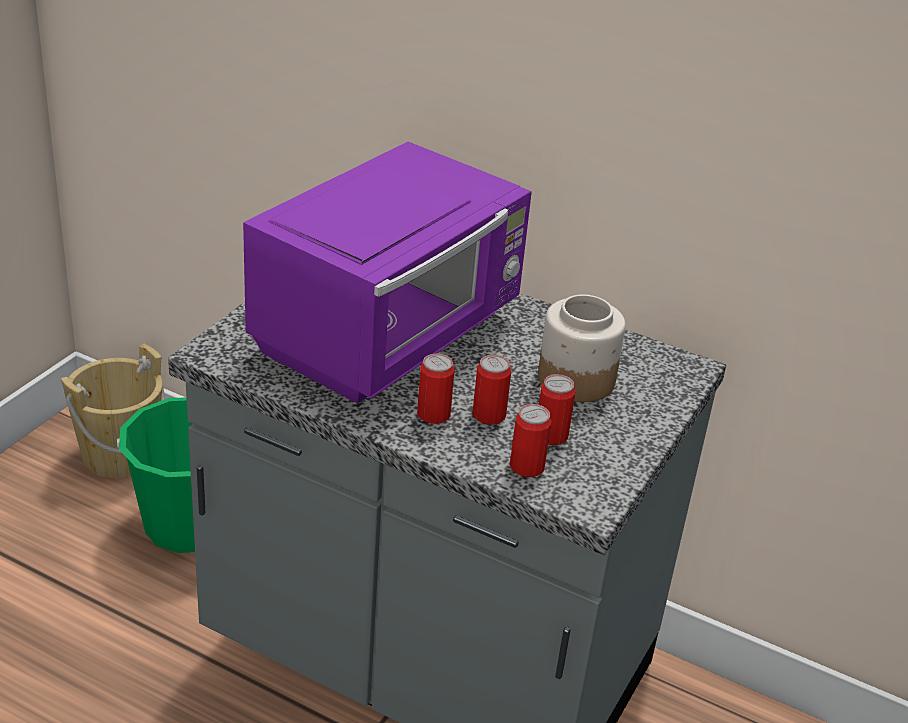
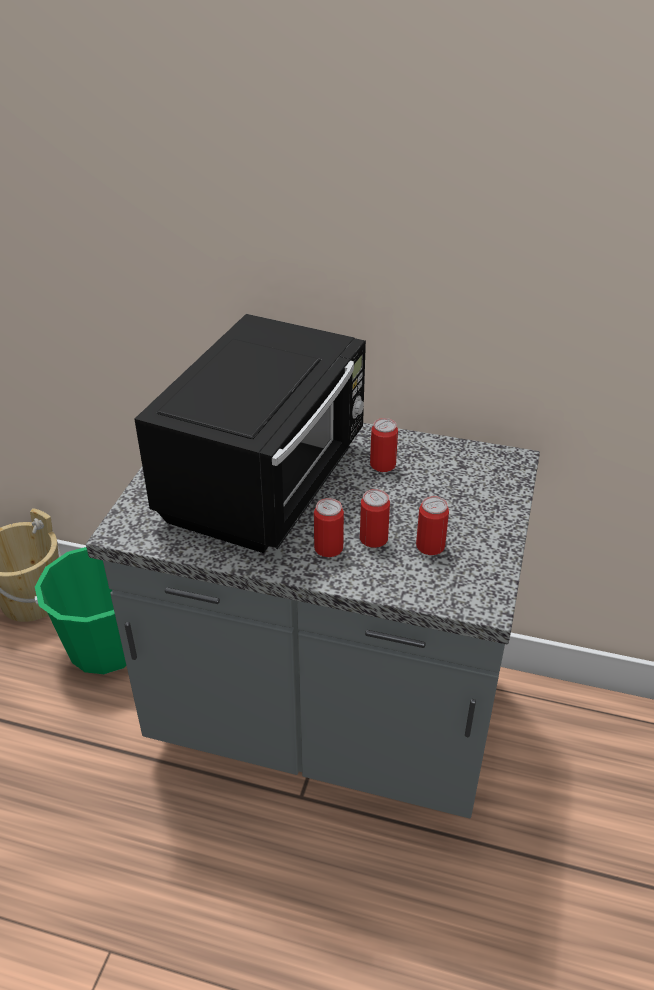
camera: 10 degrees left, 5 degrees up
(390, 334) = (267, 481): purple microwave -> black microwave
(527, 467) = (422, 580): can -> can (383, 465)
(575, 379) = (430, 490): jar -> none

